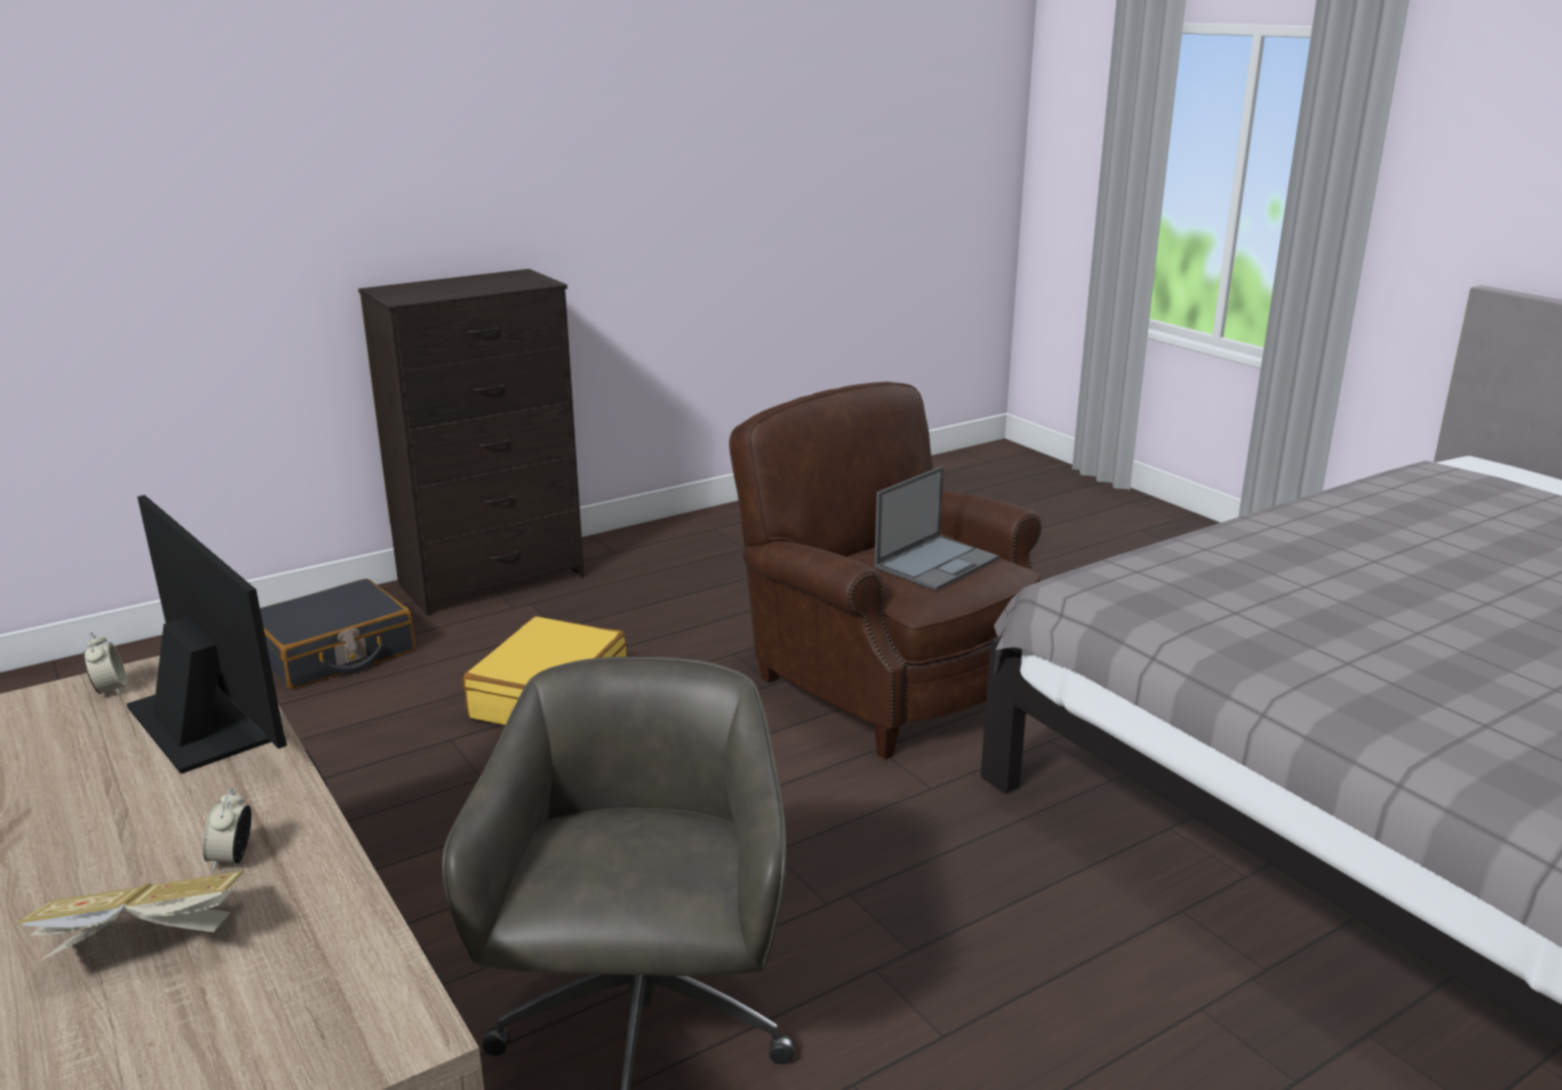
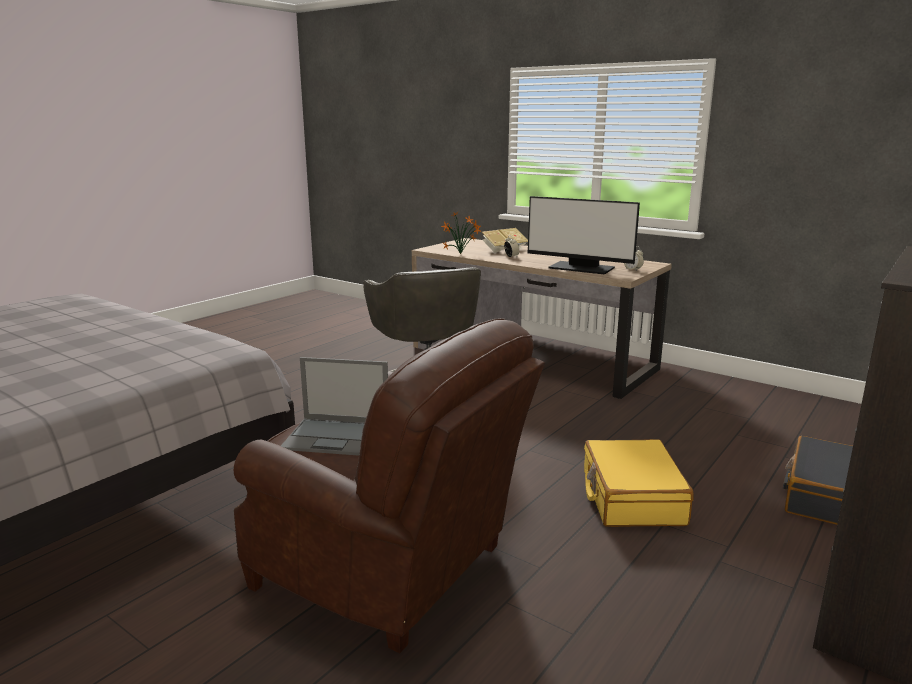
camera: 160 degrees right, 5 degrees down
(353, 927) = (461, 254): none -> potted plant
(937, 562) = (338, 437): laptop -> laptop turned 105 degrees counterclockwise

